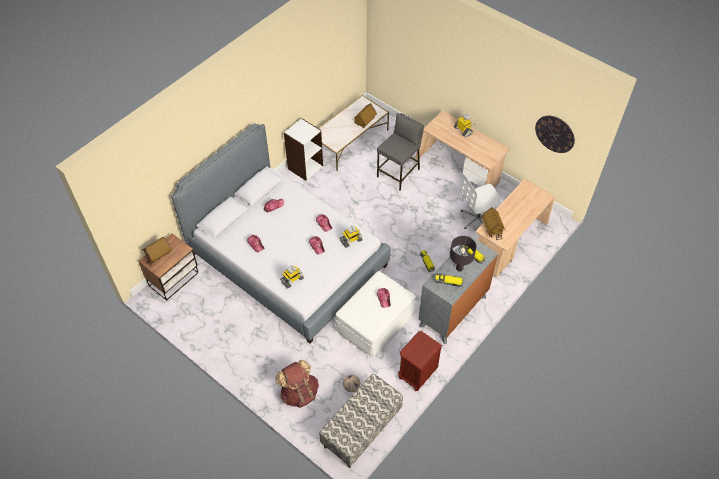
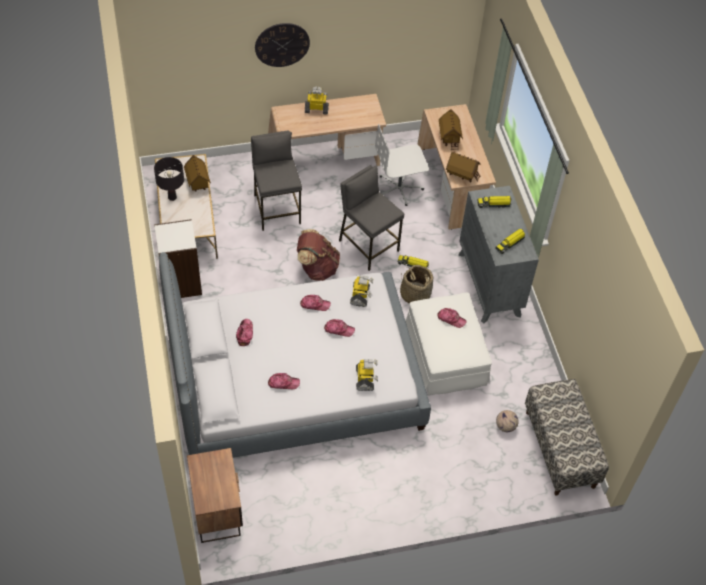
camera: 55 degrees left, 0 degrees up
(158, 256) = (208, 488): toy house -> toy house (449, 138)
(299, 393) = (475, 477): brown backpack -> brown backpack (317, 268)
(405, 277) = (415, 294): none -> basket
(417, 374) = (535, 362): brown nightstand -> none
(418, 231) = (368, 245): none -> grey stool
(459, 268) = (501, 225): black table lamp -> black table lamp (172, 197)
(478, 219) = (399, 188): white office chair -> white office chair turned 60 degrees clockwise
(555, 134) = (429, 41): wall clock -> wall clock (282, 44)

